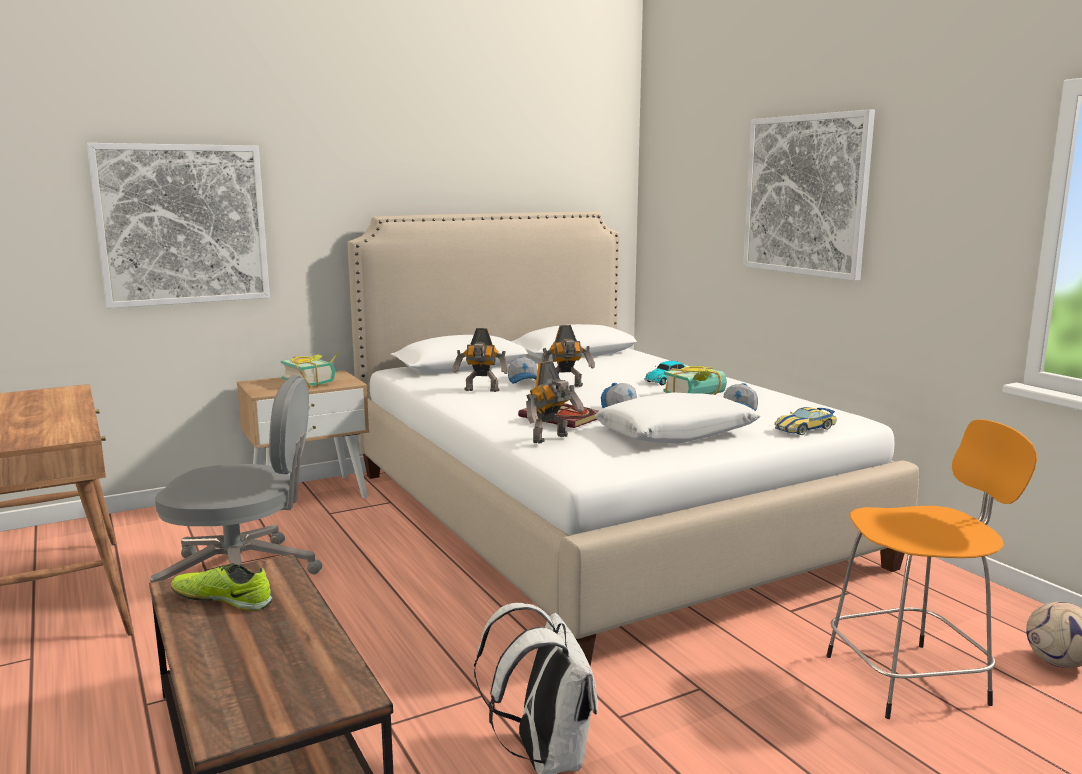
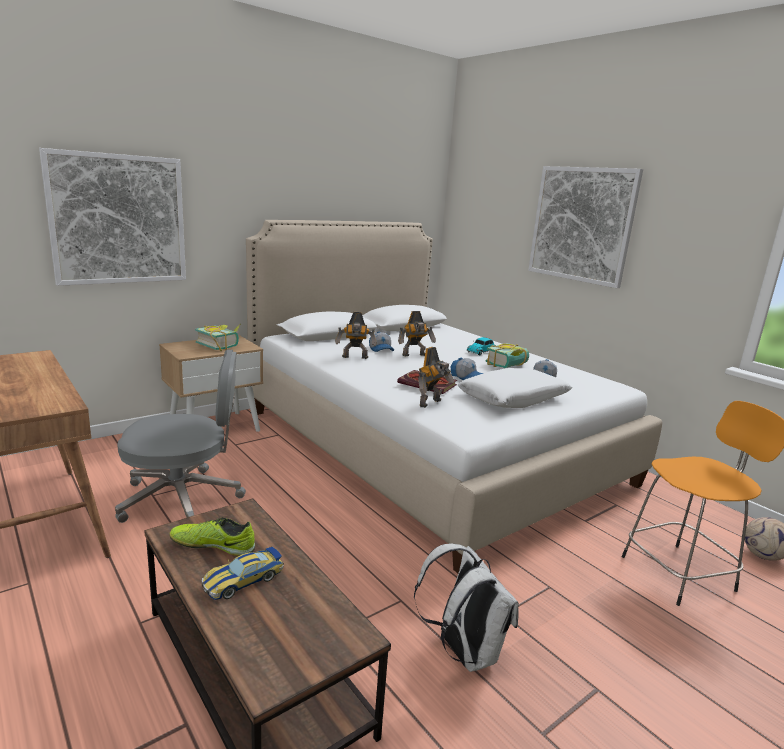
camera: 10 degrees left, 5 degrees up
(805, 428) = (596, 395): toy car -> toy car (243, 580)

